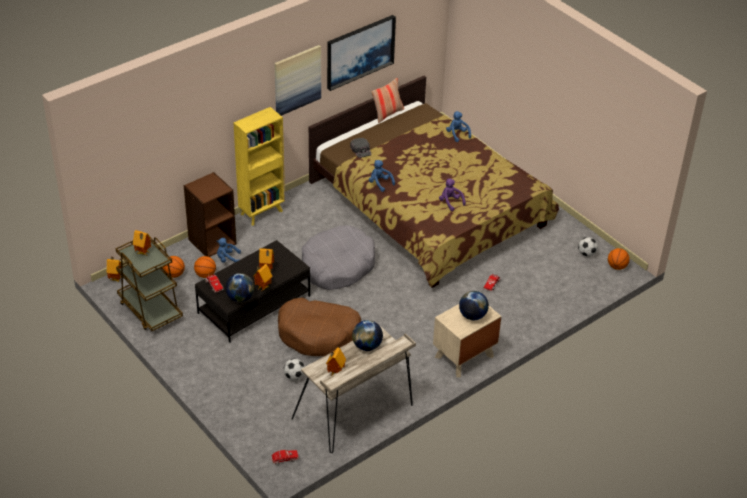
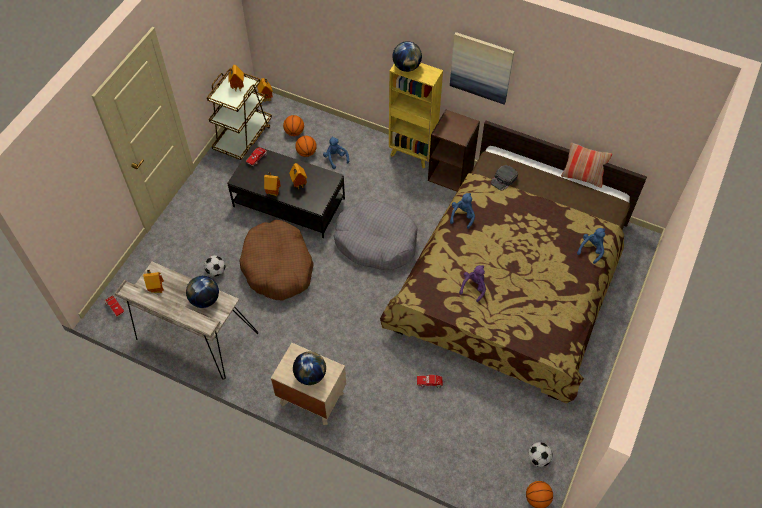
camera: 65 degrees right, 15 degrees up
(212, 241) = (351, 137): brown bookcase -> brown bookcase (451, 174)
(240, 298) = (251, 183): globe -> globe (406, 67)
(360, 51) = (567, 94): picture -> none

